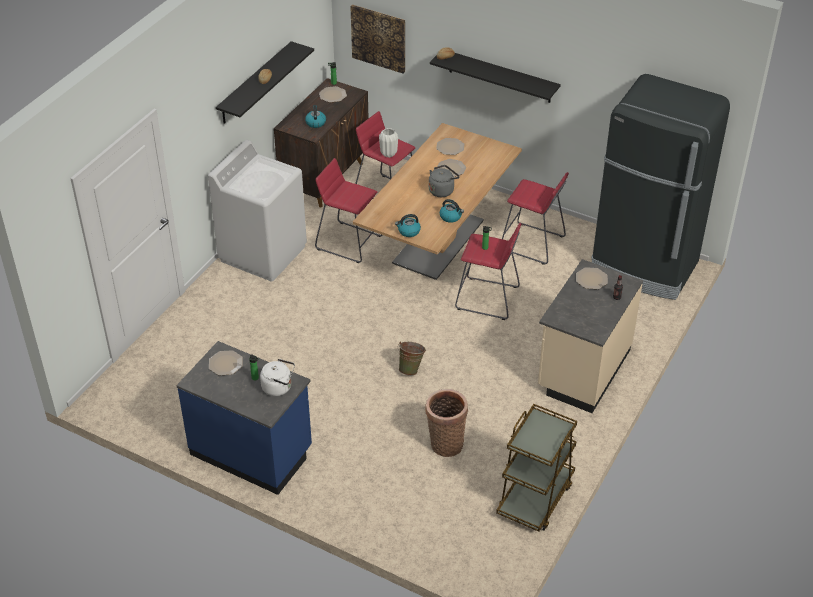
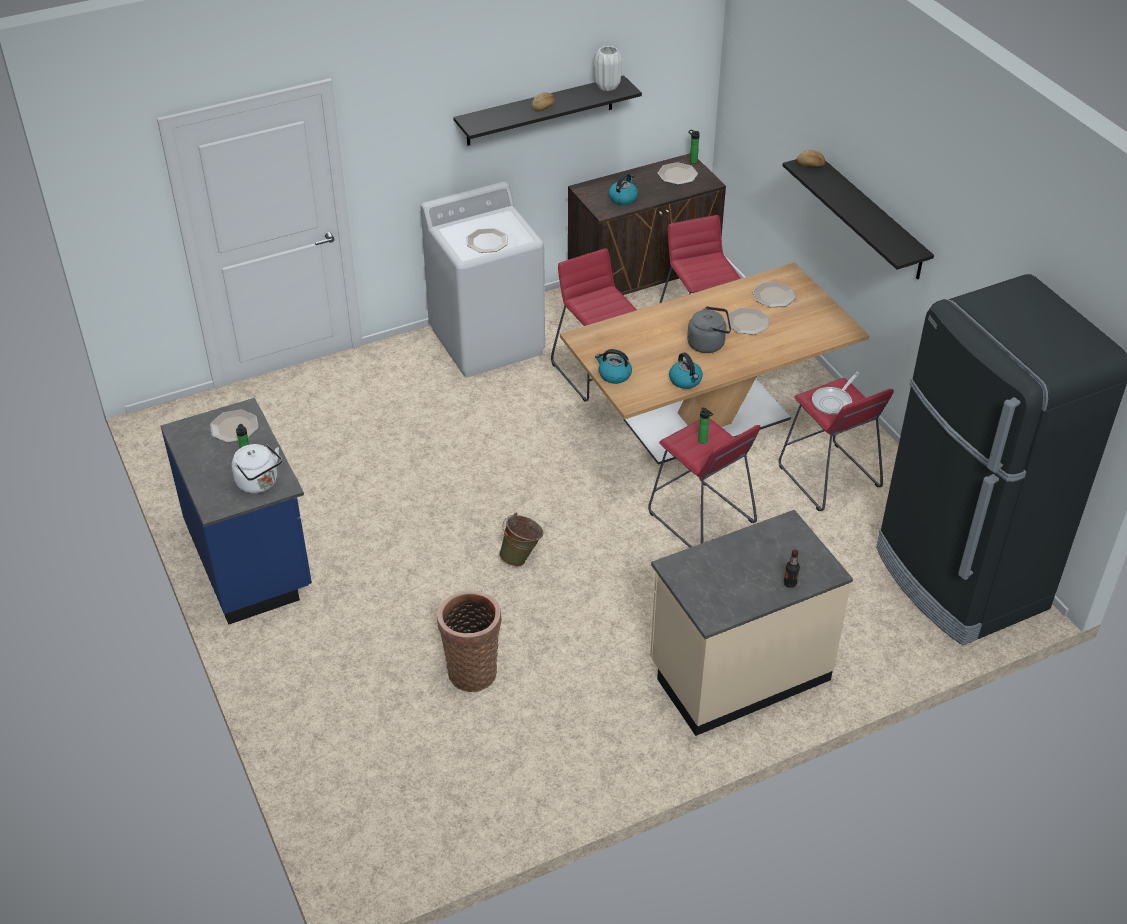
camera: 35 degrees right, 0 degrees up
(378, 38) = (758, 115): picture -> none
(388, 154) = (697, 275): white vase -> white vase (607, 87)
(532, 195) = (833, 402): none -> frying pan
(535, 498) = (513, 803): brown cart -> none
(592, 279) = (780, 542): plate -> plate (487, 242)

